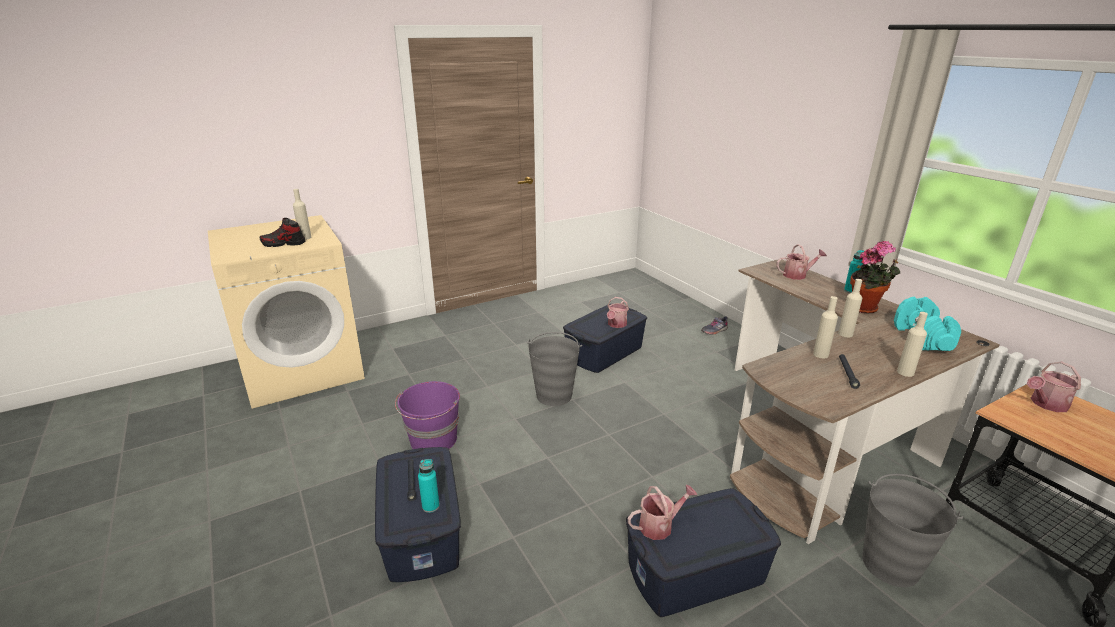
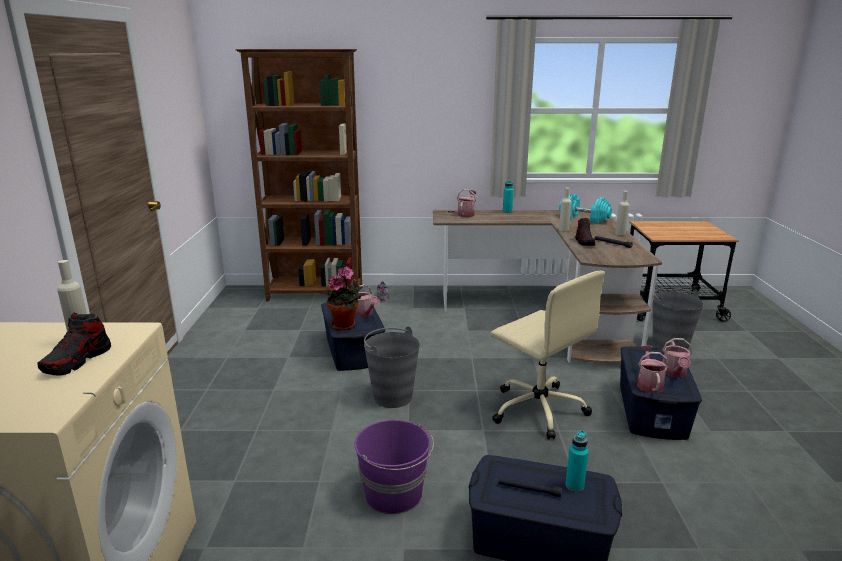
camera: 60 degrees left, 5 degrees down
(612, 480) = (537, 409): none -> beige office chair
(672, 302) = (316, 294): none -> brown bookcase
(820, 354) = (584, 242): beige bottle -> shoe
(865, 309) = (535, 216): potted plant -> potted plant (345, 325)
(1046, 404) = (654, 227): watering can -> watering can (674, 373)

